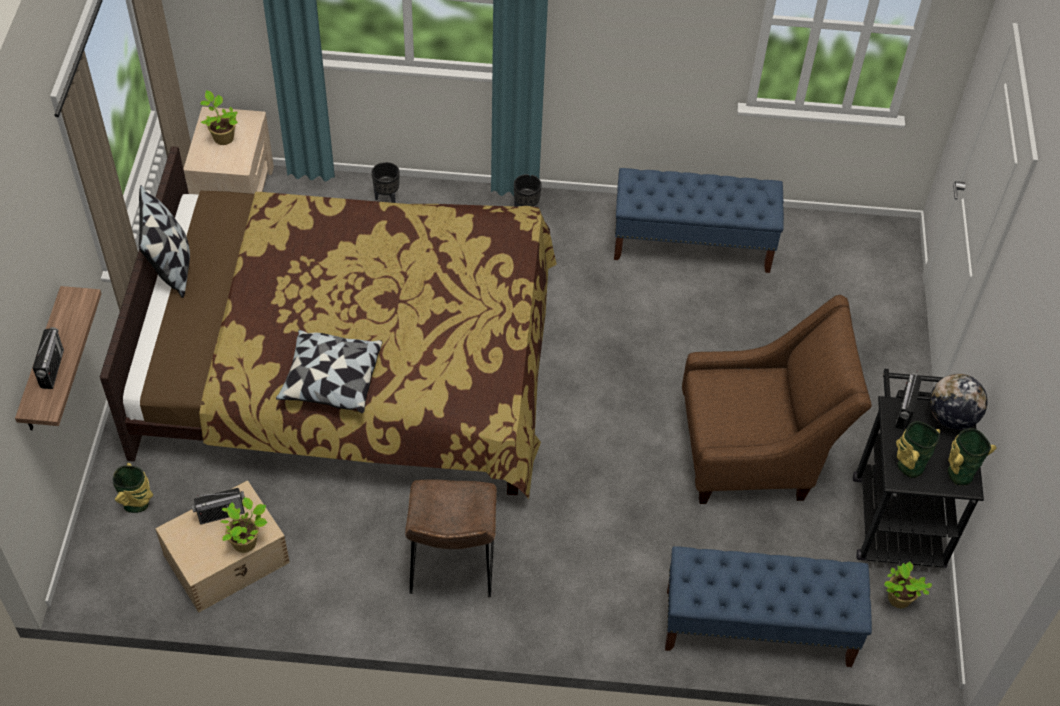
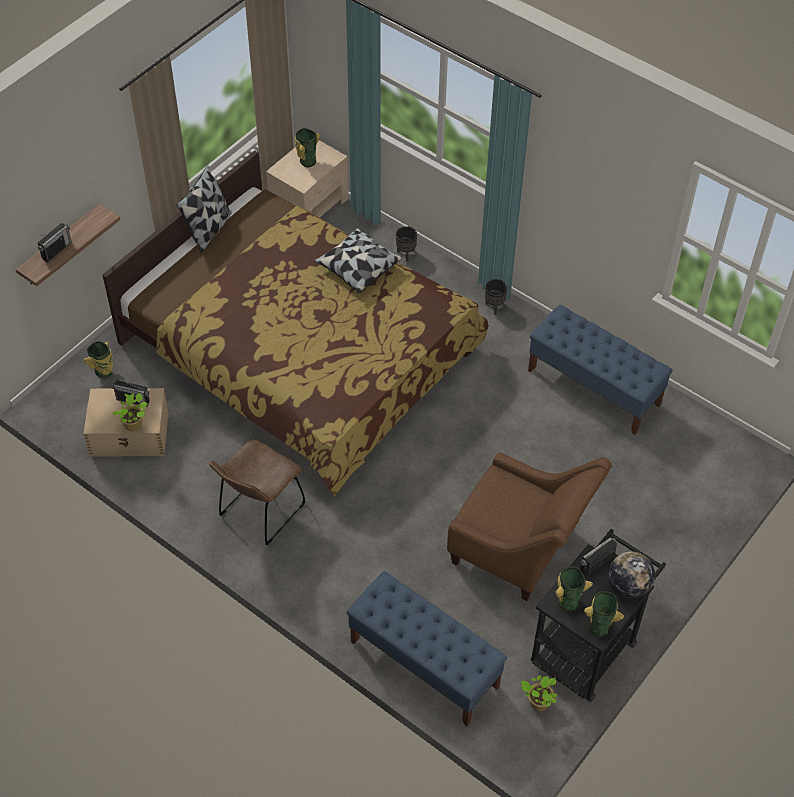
camera: 35 degrees right, 0 degrees up
(222, 137) = (306, 161): potted plant -> vase
(331, 380) = (246, 348): pillow -> pillow (357, 268)

